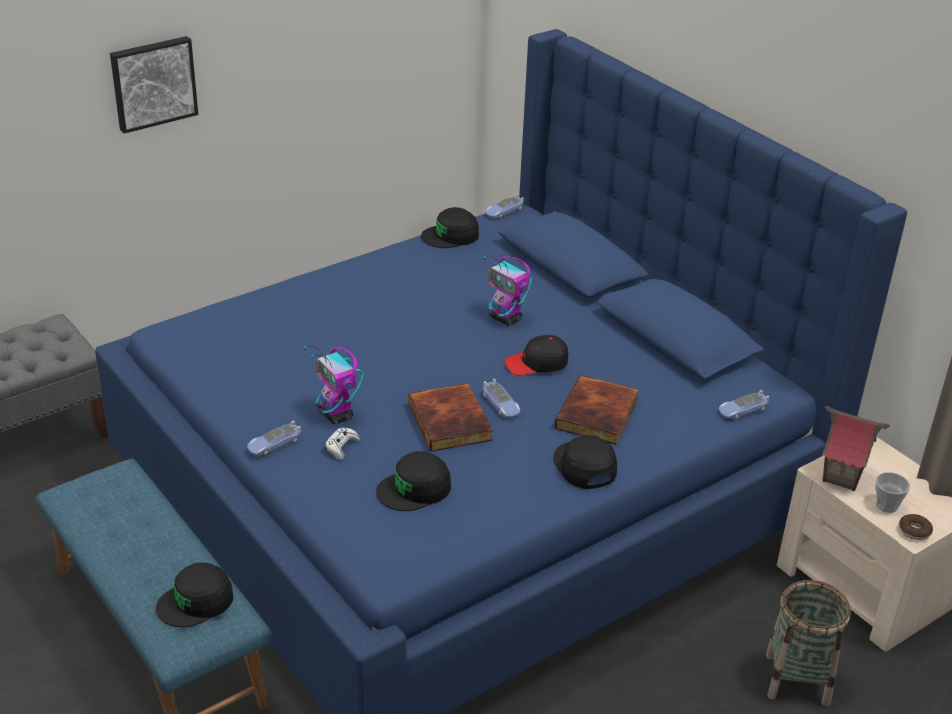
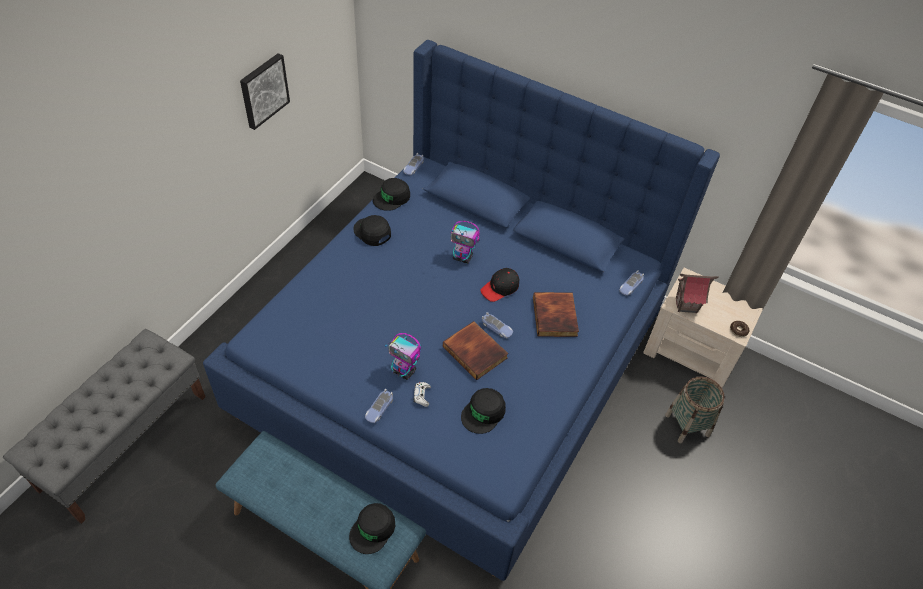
camera: 25 degrees left, 15 degrees up
(153, 83) = (170, 156): picture -> picture (263, 90)
(584, 466) = (569, 359): black cap -> black cap (372, 232)
(886, 505) = (717, 317): cup -> none

